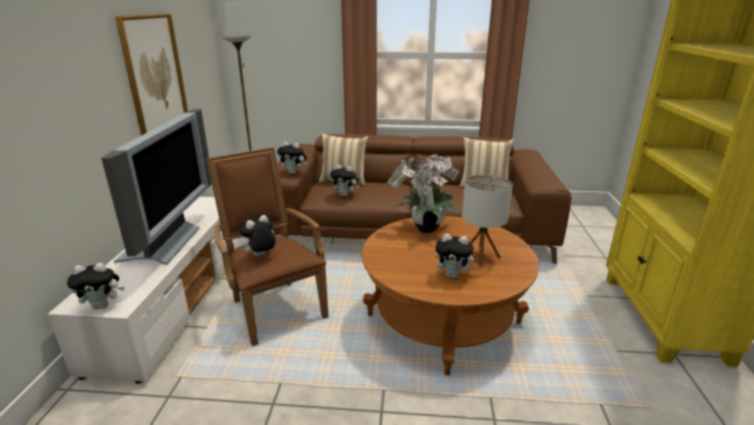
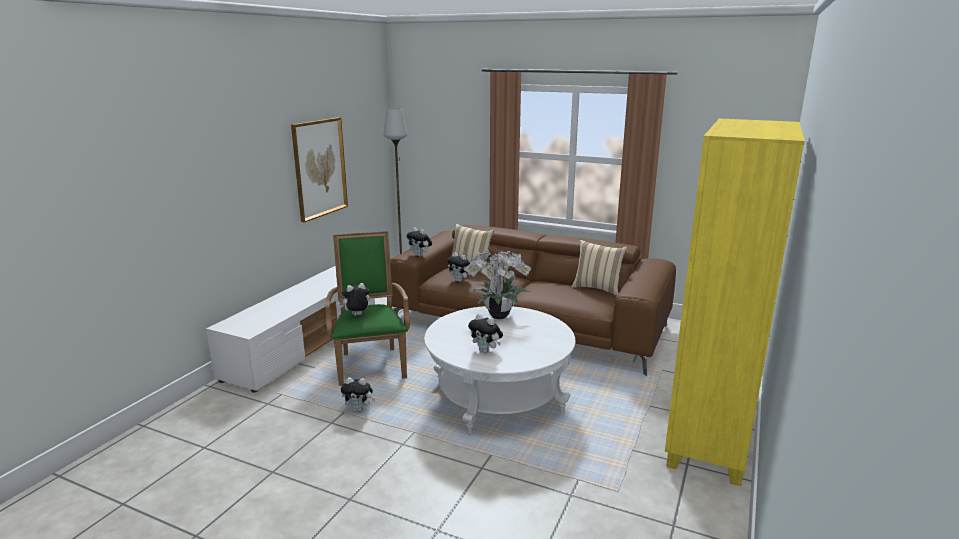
camera: 20 degrees right, 5 degrees down
(103, 306) = (239, 329): plush toy -> plush toy (359, 409)
(165, 244) = (299, 298): television -> none
(274, 307) = (371, 363): brown armchair -> green armchair
(443, 319) = (499, 397): brown coffee table -> white coffee table
(480, 256) = (523, 341): table lamp -> none

